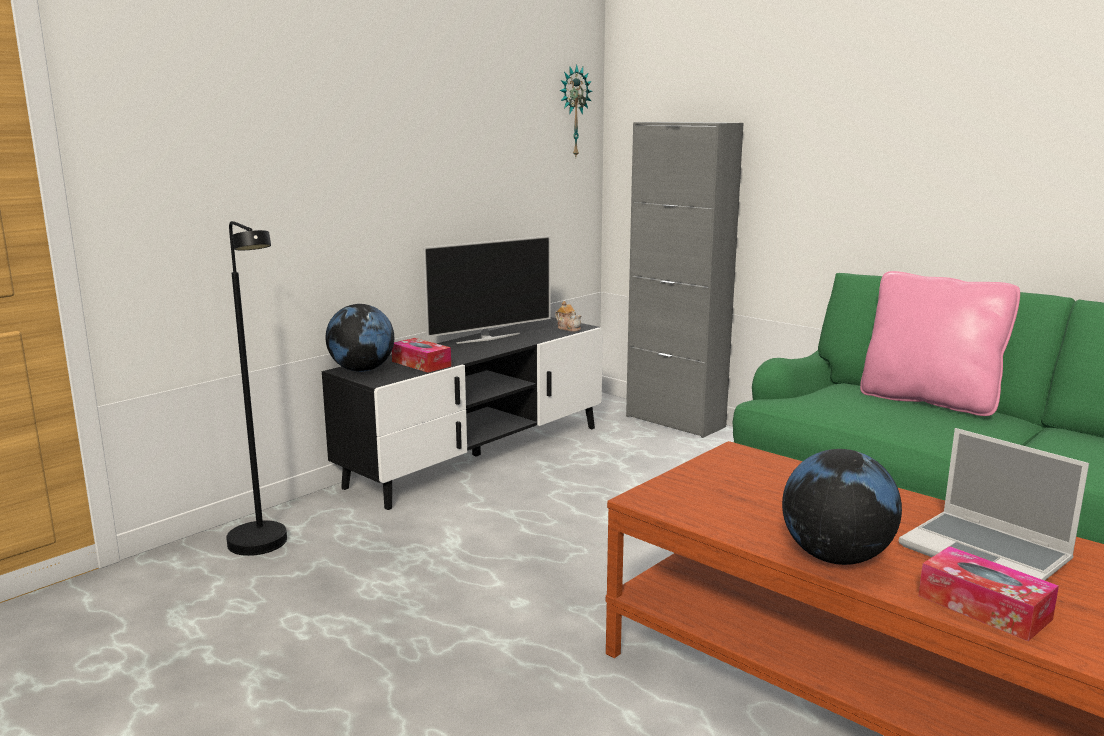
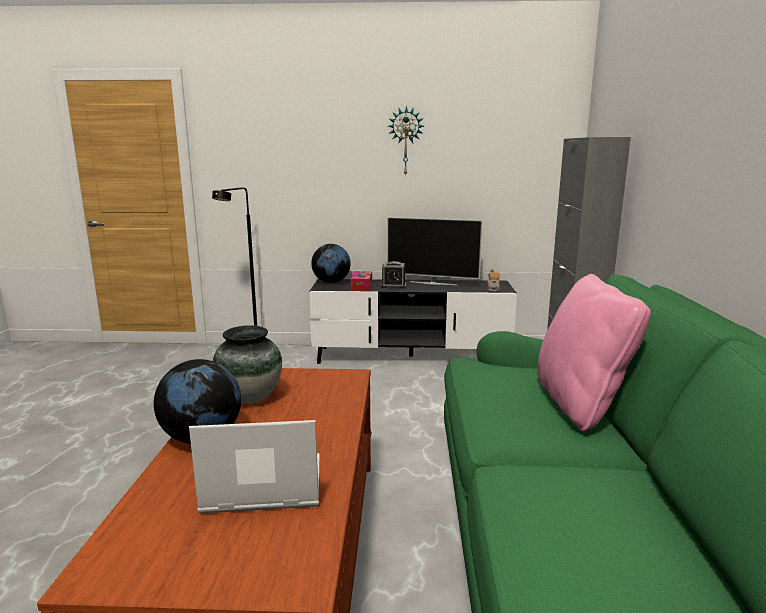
camera: 50 degrees right, 0 degrees up
(456, 353) = (393, 286): none -> alarm clock
(573, 111) = (548, 132): wall clock -> wall clock (405, 141)
(741, 510) = (250, 398): none -> vase
(984, 607) = (159, 501): tissue box -> none
(987, 553) = (261, 487): laptop -> laptop turned 75 degrees clockwise

